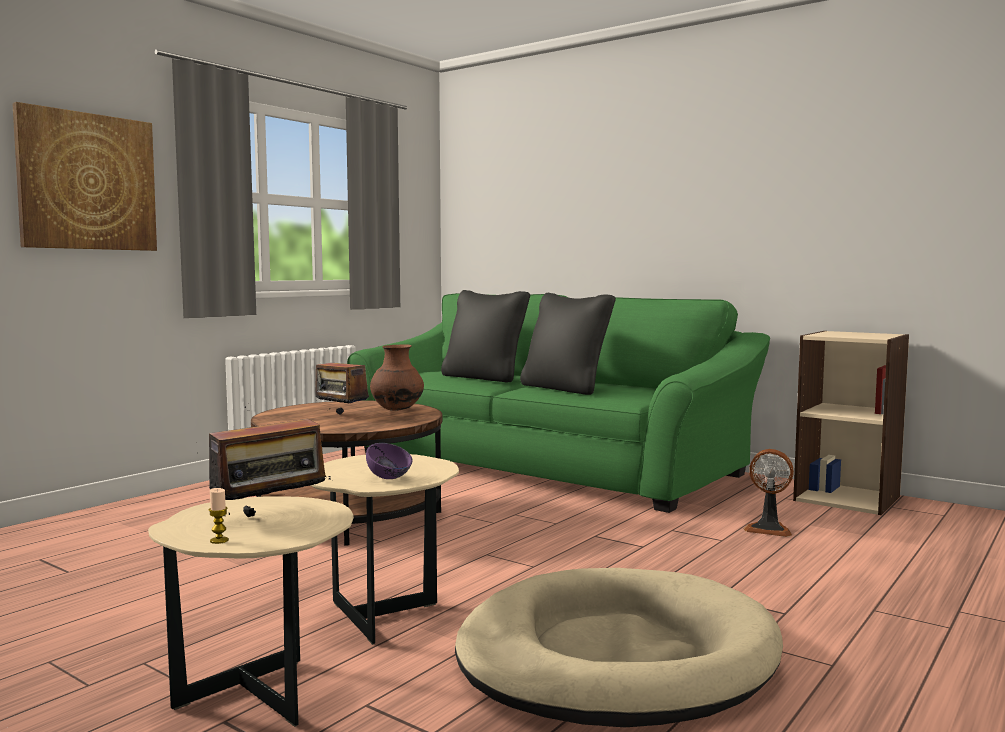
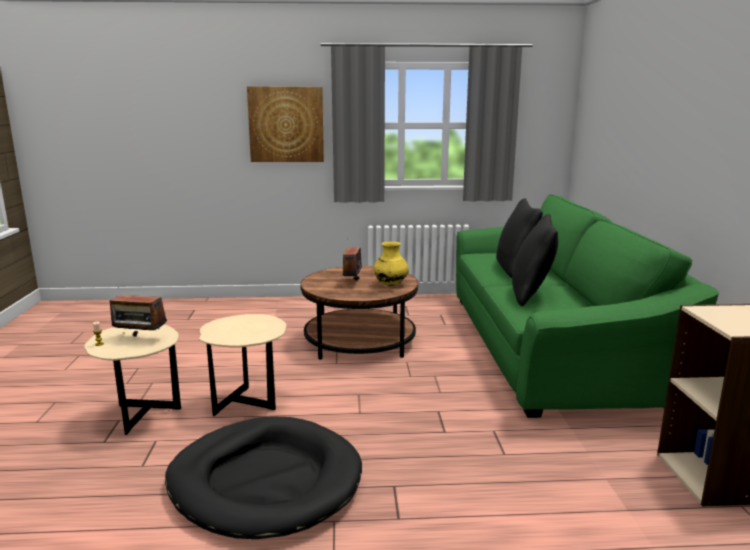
camera: 50 degrees right, 10 degrees up
(389, 478) = (229, 334): purple bowl -> none
(397, 410) = (390, 285): brown vase -> yellow vase
(616, 657) = (265, 481): beige dog bed -> black dog bed
(768, 529) = (562, 464): fan -> none

